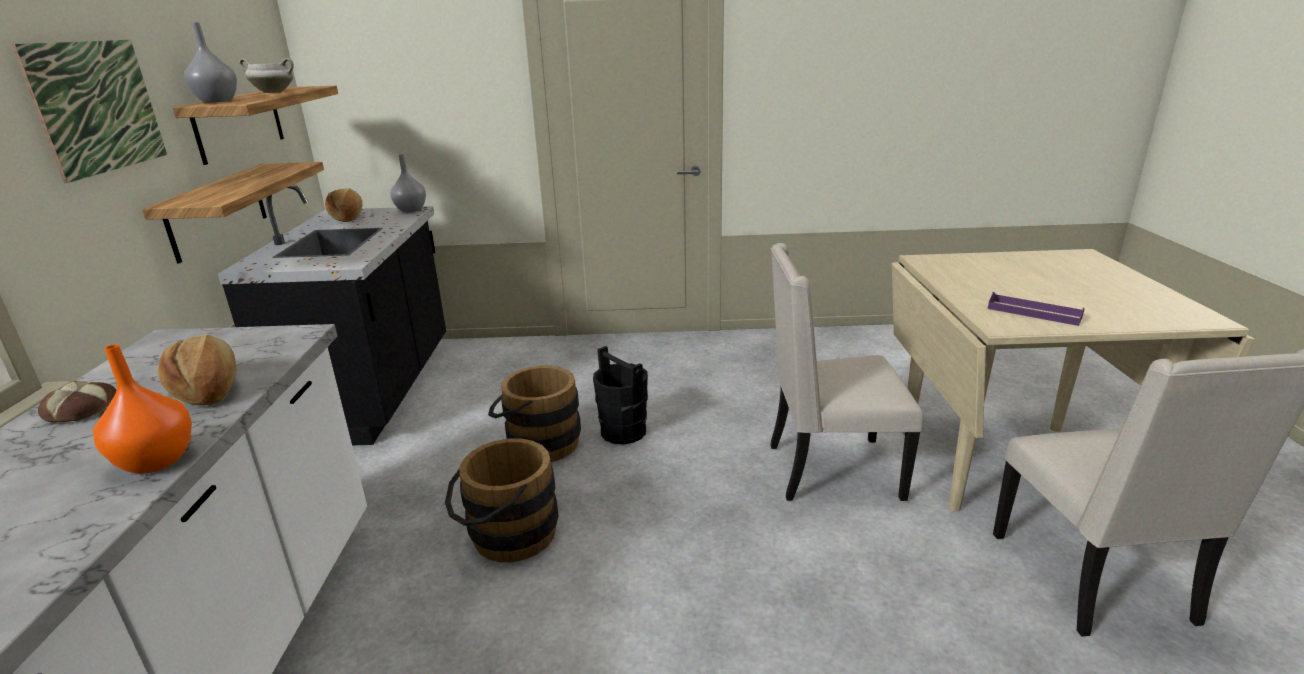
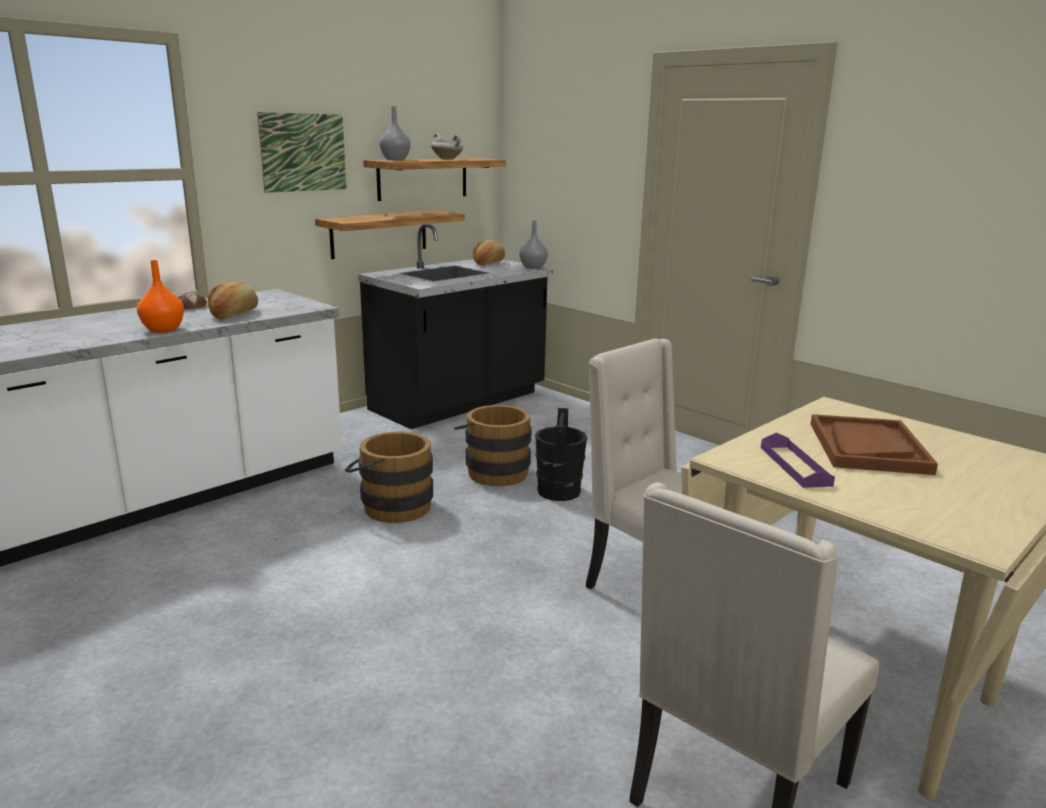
camera: 45 degrees right, 5 degrees down
(1015, 282) = (867, 447): none -> brown tray

